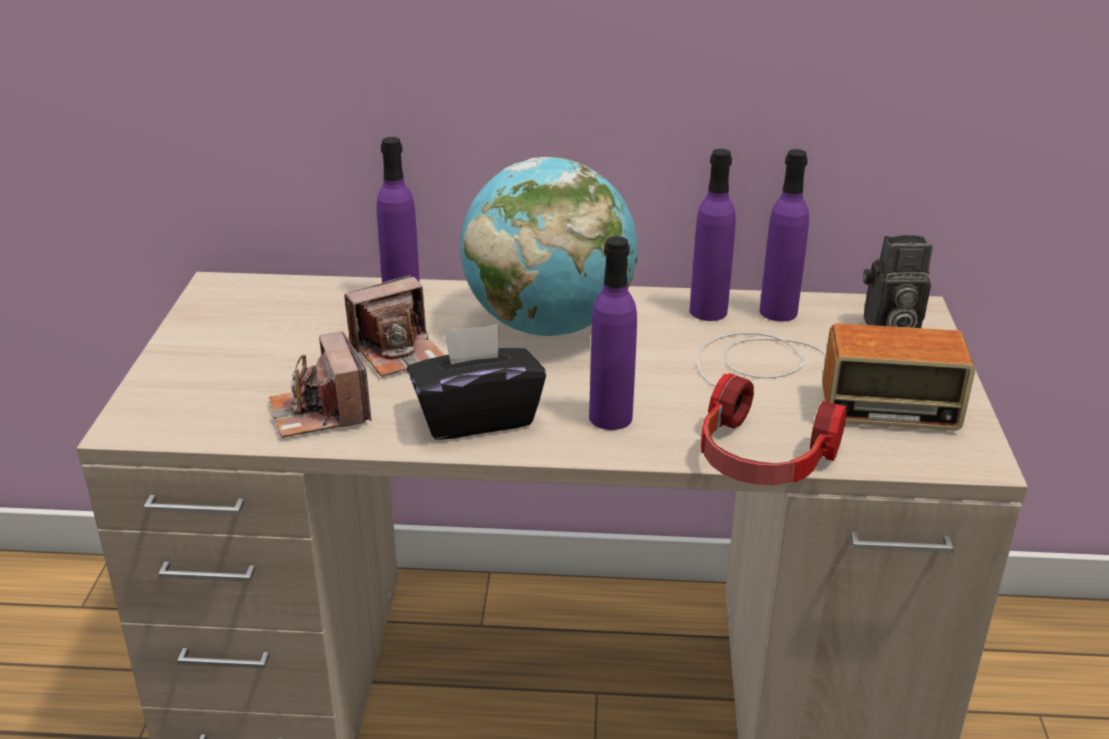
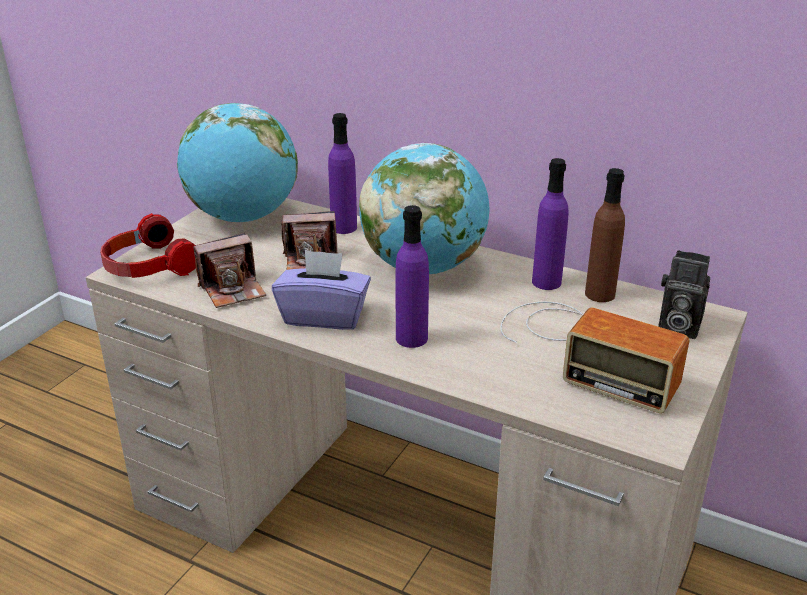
camera: 25 degrees right, 0 degrees up
(248, 312) = (243, 217): none -> globe
(320, 412) = (233, 289): camera -> camera turned 120 degrees counterclockwise
(476, 417) = (324, 316): black tissue box -> purple tissue box
(762, 459) = (492, 394): headphones -> headphones (148, 266)
(778, 312) = (600, 294): purple bottle -> brown bottle

